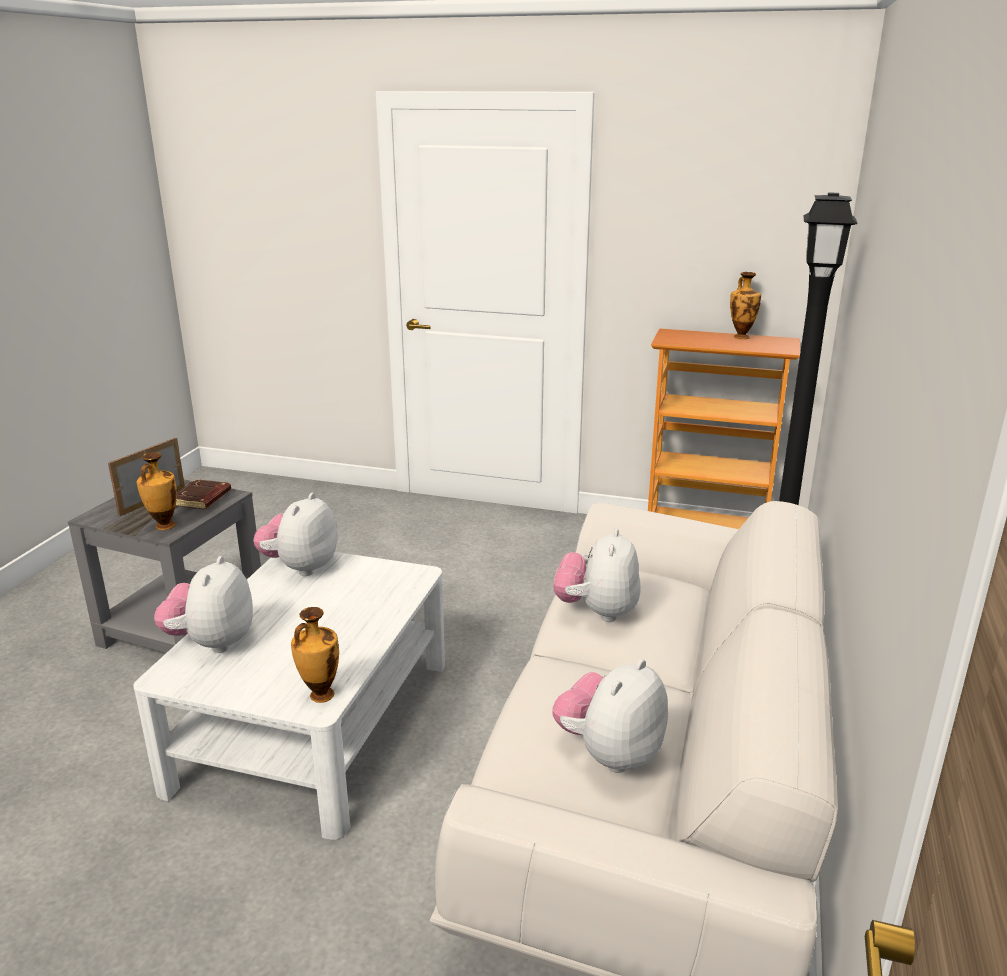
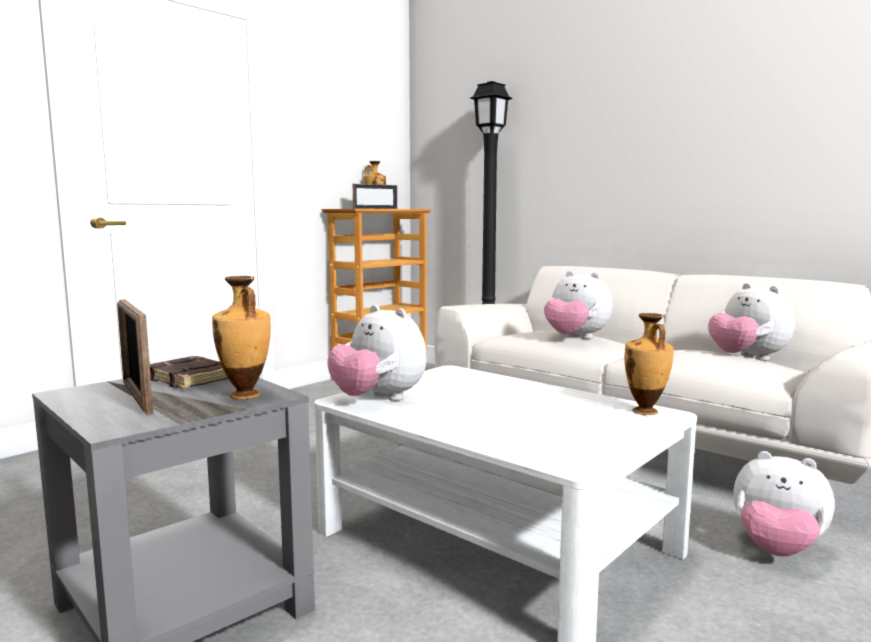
camera: 65 degrees left, 15 degrees down
(212, 642) = (511, 441): plush toy -> plush toy (777, 550)
(719, 340) = (375, 208): none -> picture frame

